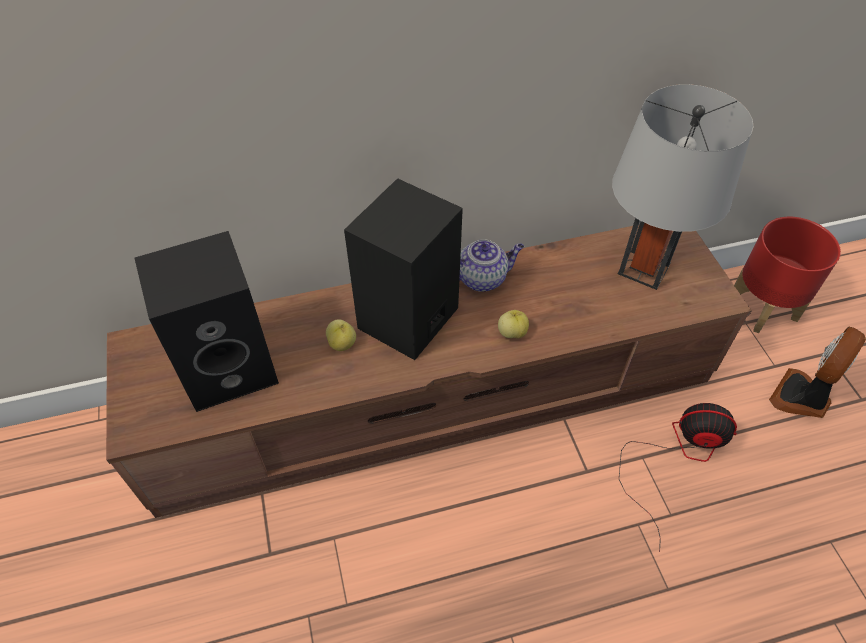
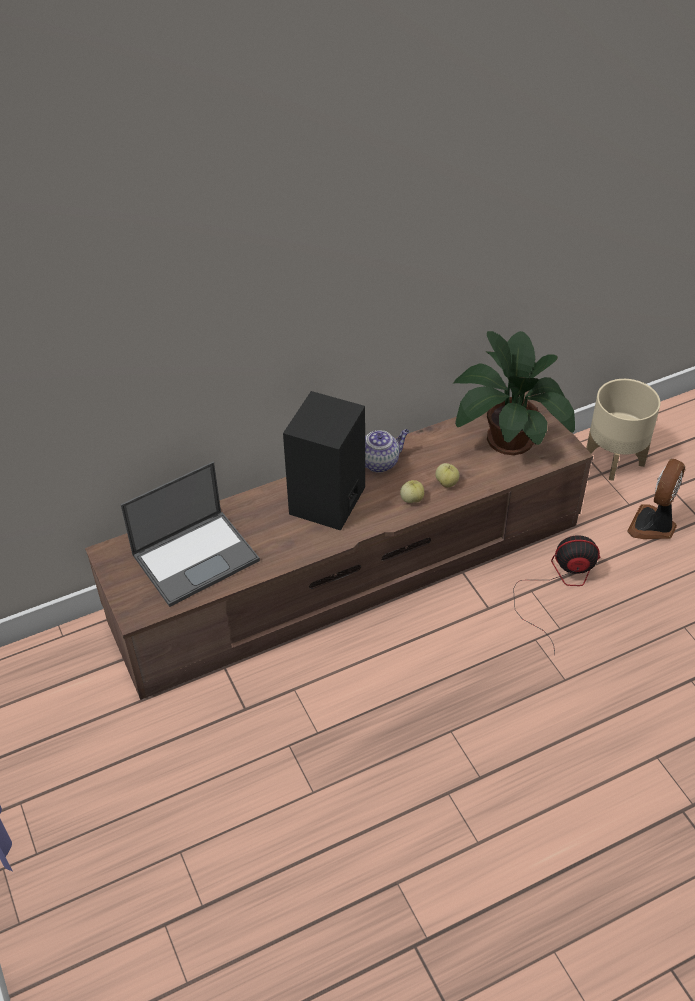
camera: 10 degrees left, 5 degrees down
(231, 366) = (196, 556): black speaker -> laptop
(342, 343) = (280, 527): apple -> apple (447, 482)
(644, 269) = (506, 436): grey table lamp -> potted plant
(763, 307) = (615, 459): red planter -> beige planter

